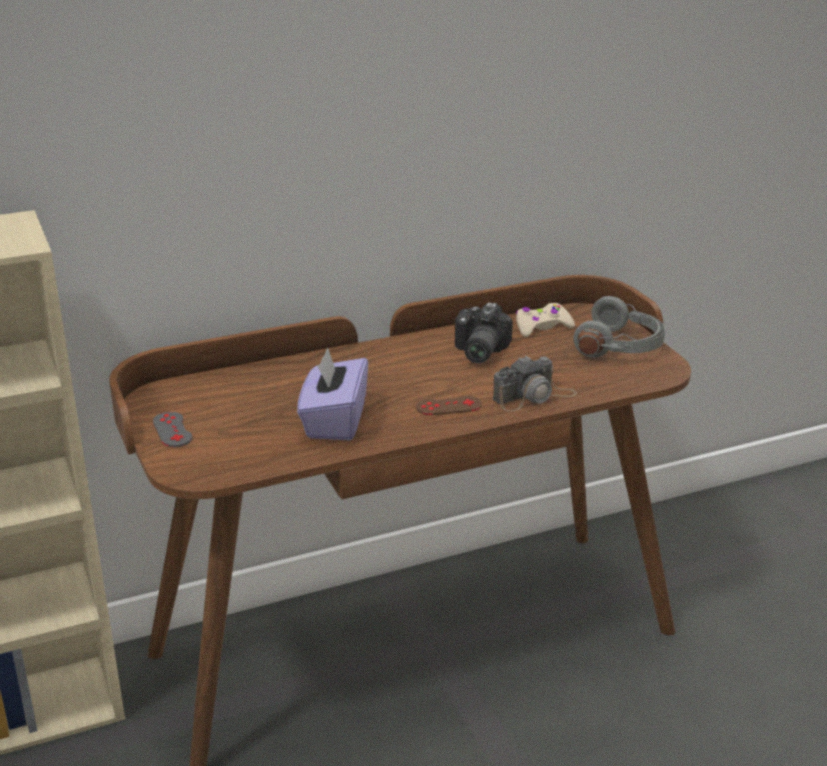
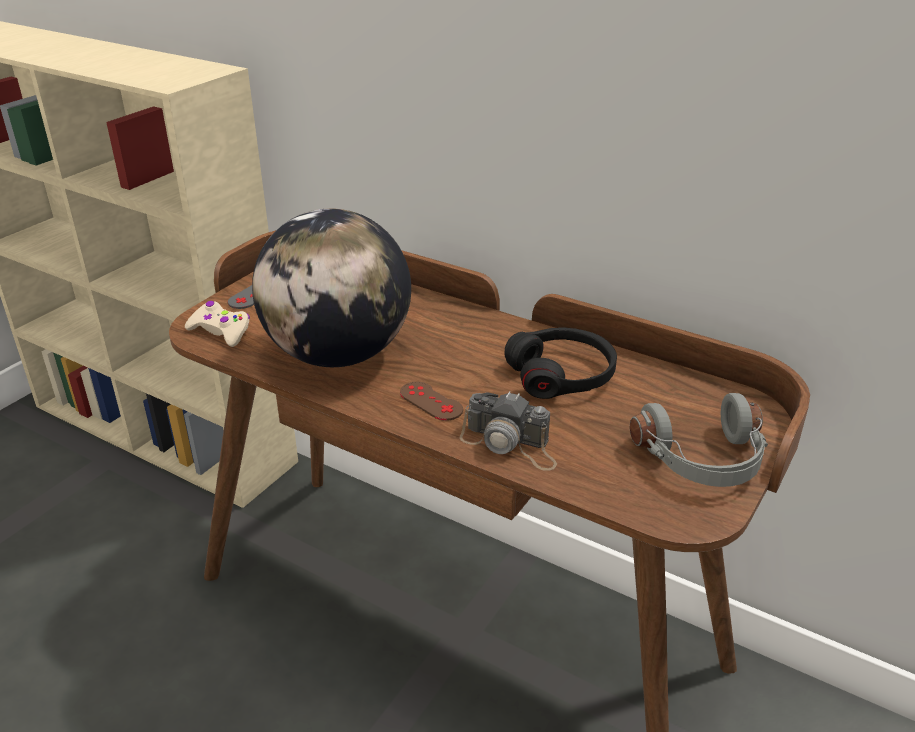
camera: 55 degrees right, 5 degrees up
(334, 421) = (338, 355): purple tissue box -> globe
(477, 351) = (561, 375): camera -> black headphones
(542, 327) = (670, 392): beige game controller -> beige game controller (221, 331)

